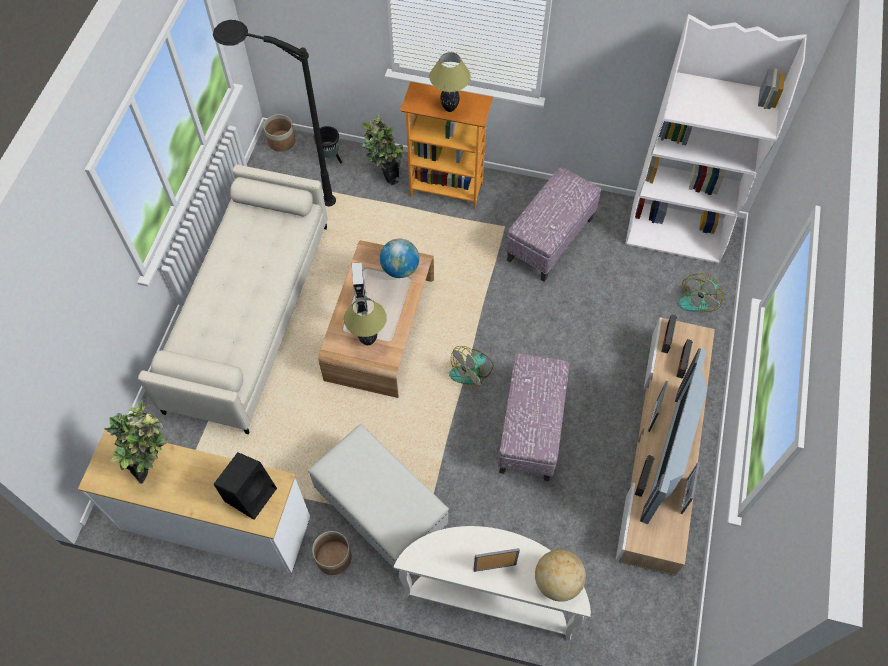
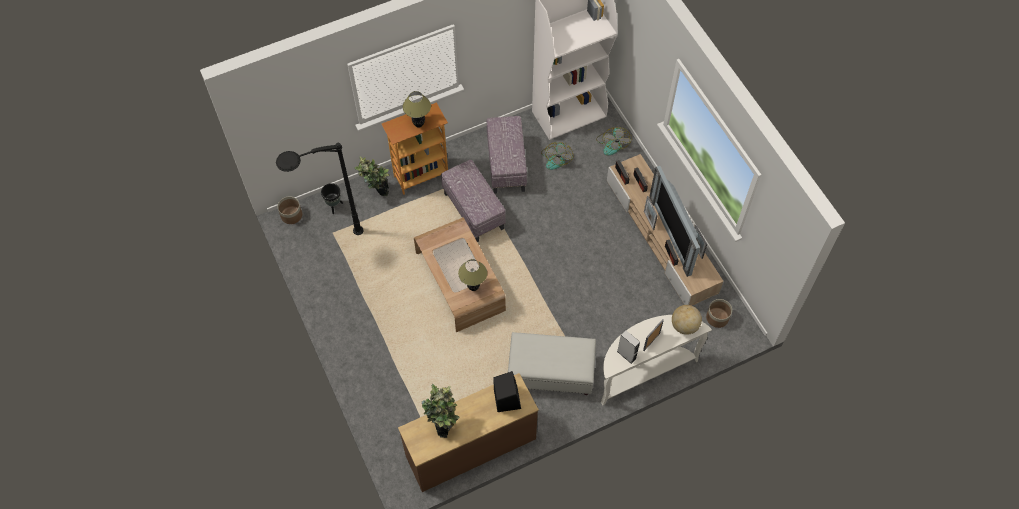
camera: 40 degrees left, 0 degrees up
(215, 523) = (471, 448): white dresser -> brown dresser
(249, 315) = (377, 328): beige sofa -> none
(333, 557) = (549, 415): planter -> planter (717, 317)
(361, 301) = (449, 270): grey speaker -> grey speaker (626, 355)
(400, 269) = (453, 237): globe -> none
(471, 371) = (530, 267): fan -> fan (556, 158)
(531, 430) = (589, 275): ottoman -> ottoman (474, 211)

